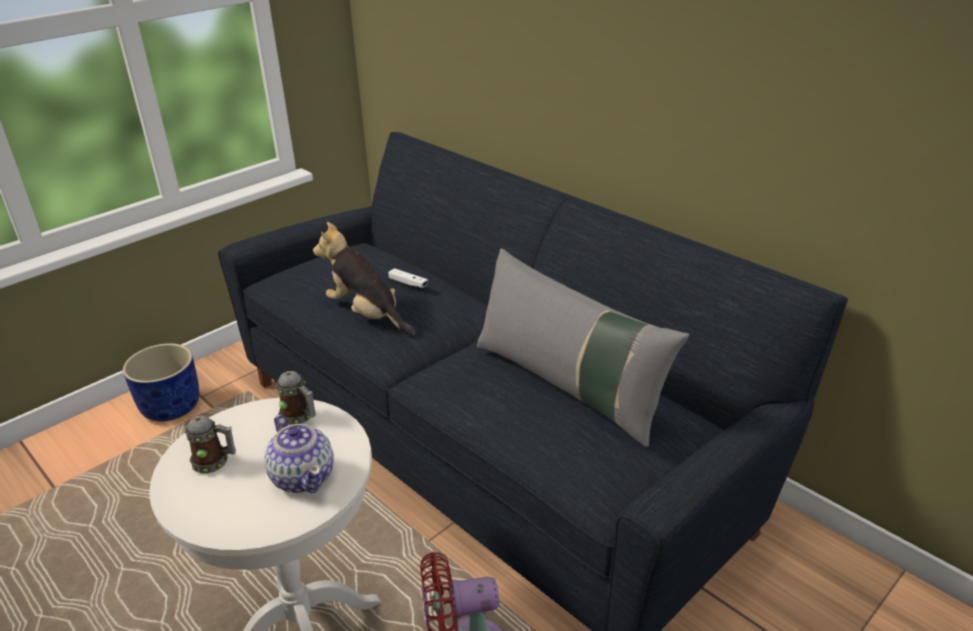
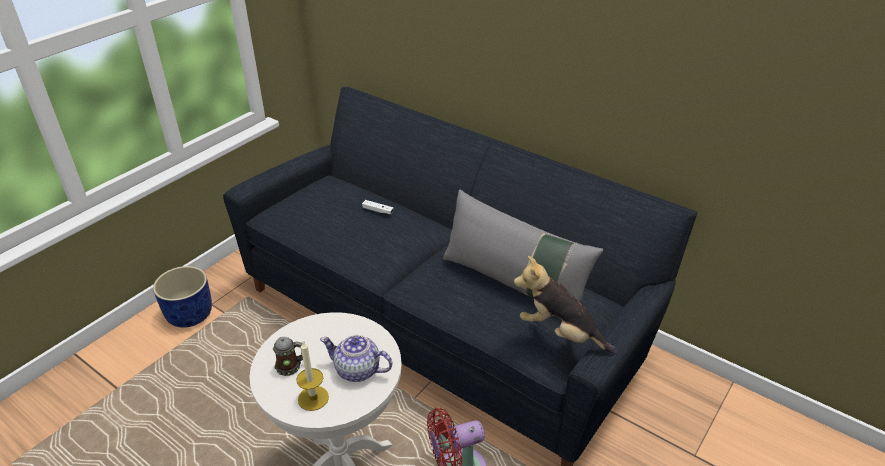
camera: 10 degrees left, 5 degrees up
(227, 507) = (313, 398): none -> candle
(300, 417) = (340, 327): mug -> none
(303, 476) = (358, 370): teapot -> teapot turned 150 degrees clockwise
(367, 315) = (354, 238): plush toy -> plush toy (560, 333)

